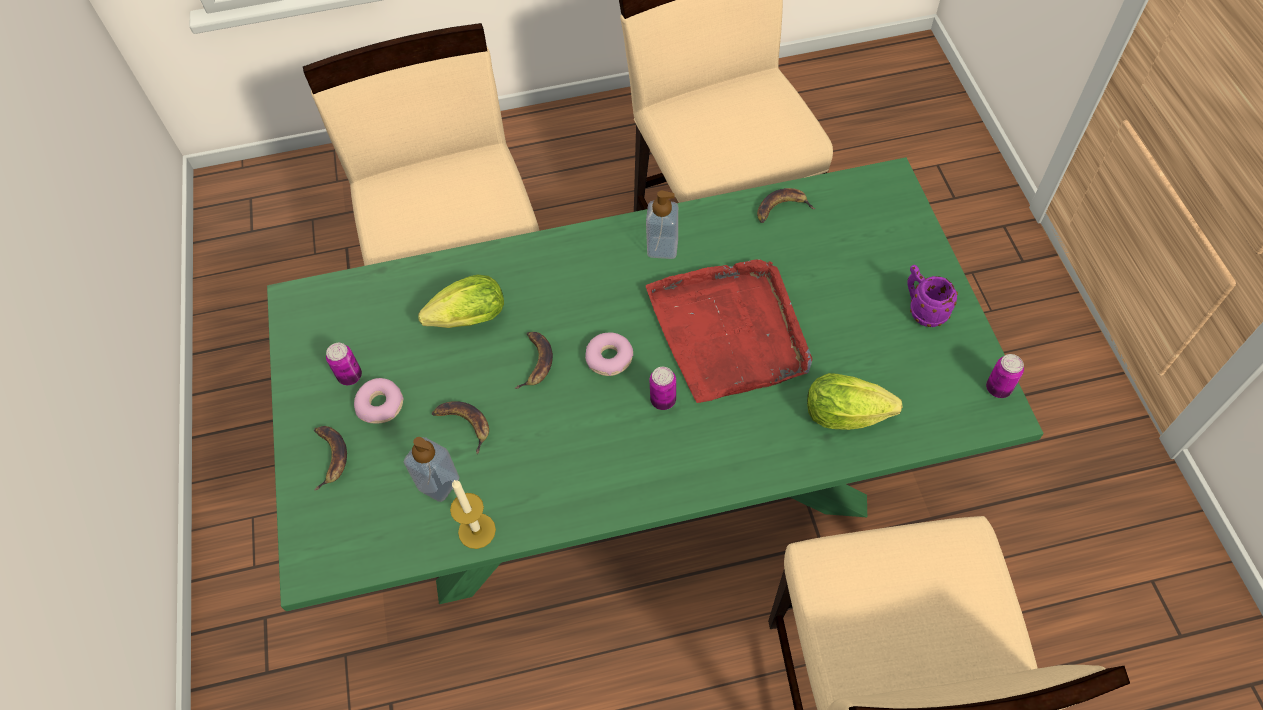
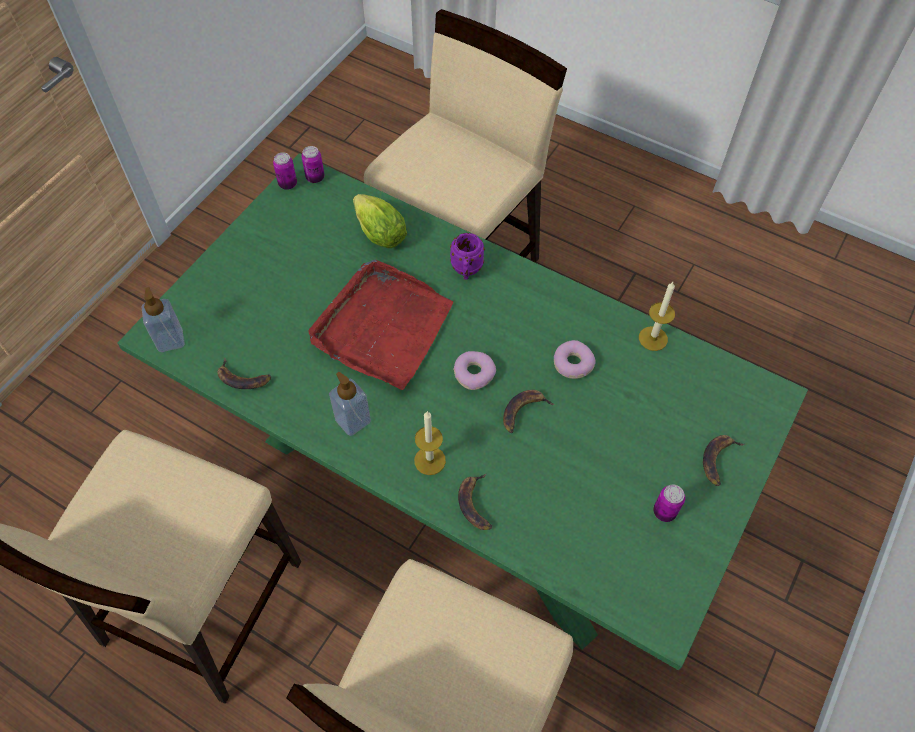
camera: 140 degrees left, 0 degrees up
(381, 405) = (656, 469): donut -> donut (572, 364)
(438, 483) = (655, 384): soap dispenser -> soap dispenser (170, 340)
(463, 424) = (609, 409): banana -> banana (476, 504)
(465, 320) = (544, 485): lettuce -> none
(572, 268) = (429, 460): none -> candle
(663, 400) = (469, 322): can -> can (315, 177)
(922, 310) = (261, 248): purple mug -> purple mug (466, 270)

